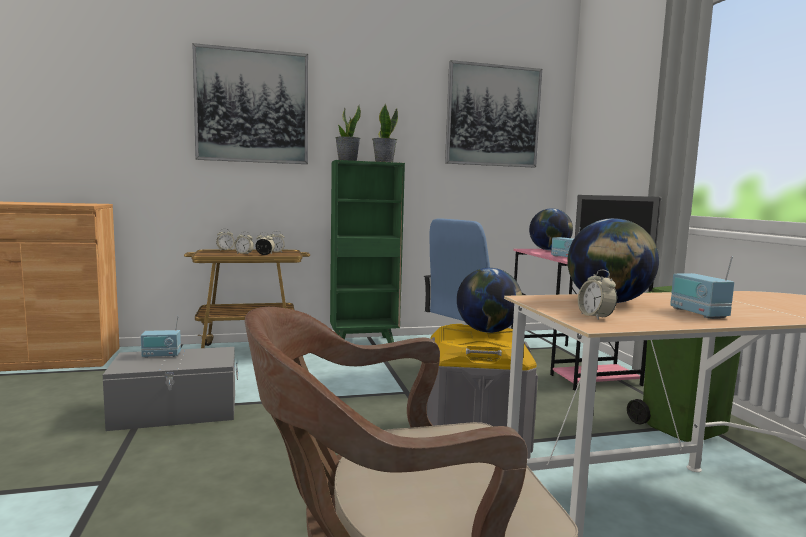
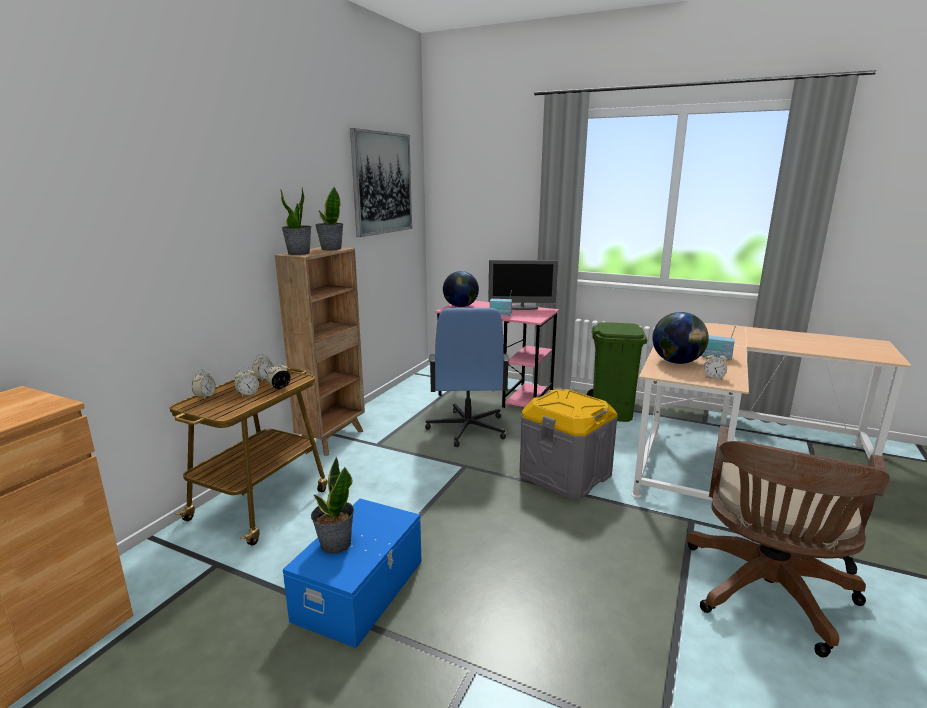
camera: 50 degrees left, 10 degrees up
(161, 355) = (335, 544): radio -> potted plant
(176, 411) = (361, 590): grey storage box -> blue storage box
(252, 106) = (184, 198): picture -> none
(364, 342) = (332, 438): green bookcase -> brown bookcase
(488, 331) = (564, 397): globe -> none

